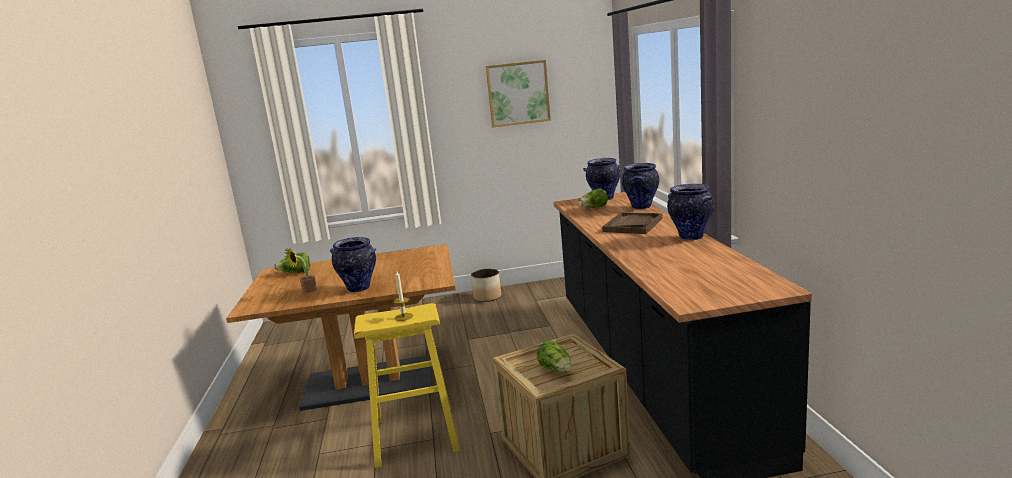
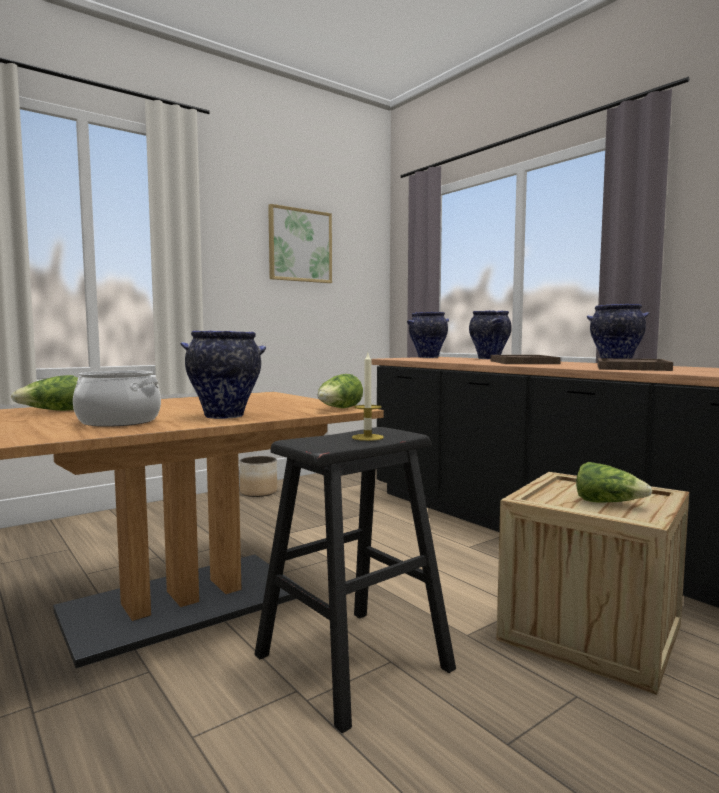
camera: 30 degrees left, 10 degrees down
(306, 291) = (119, 421): potted plant -> cooking pot
(415, 435) = (352, 662): yellow stool -> black stool
(594, 208) = (437, 359): lettuce -> lettuce (339, 409)
(663, 254) = (632, 368): none -> brown tray

